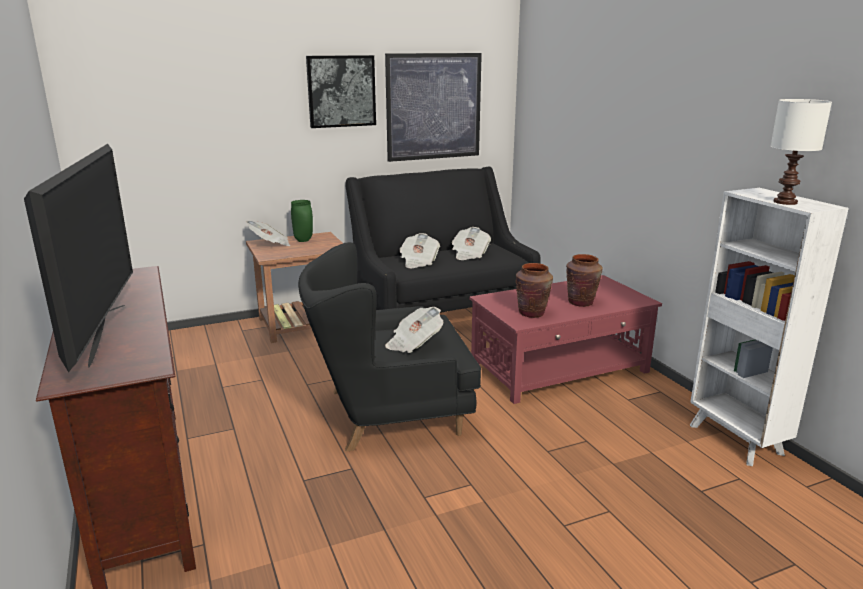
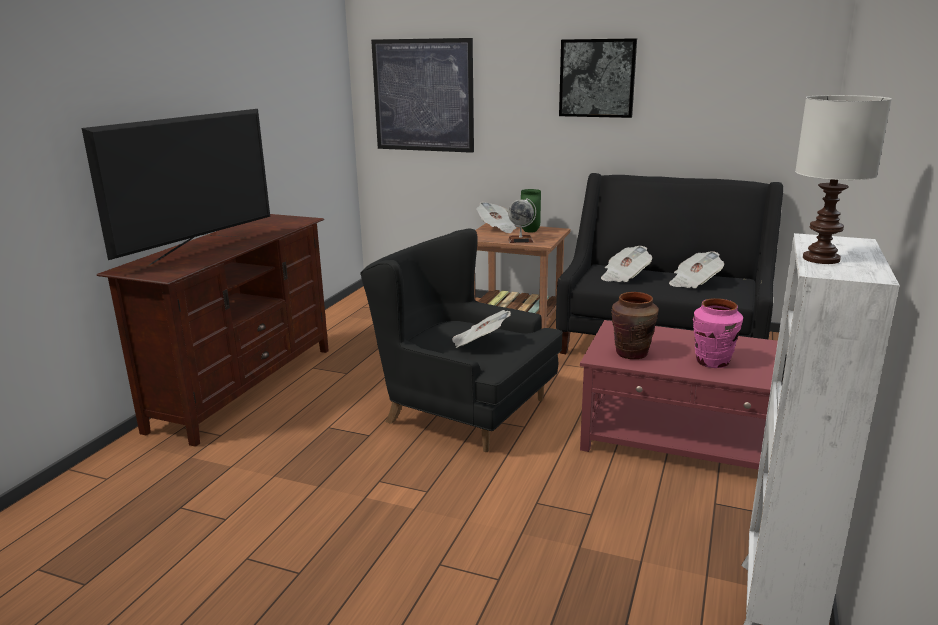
camera: 45 degrees right, 0 degrees up
(313, 250) = (520, 240): none -> globe
(434, 107) = (710, 101): picture -> picture (423, 95)
(581, 302) = (712, 362): brown vase -> pink vase

